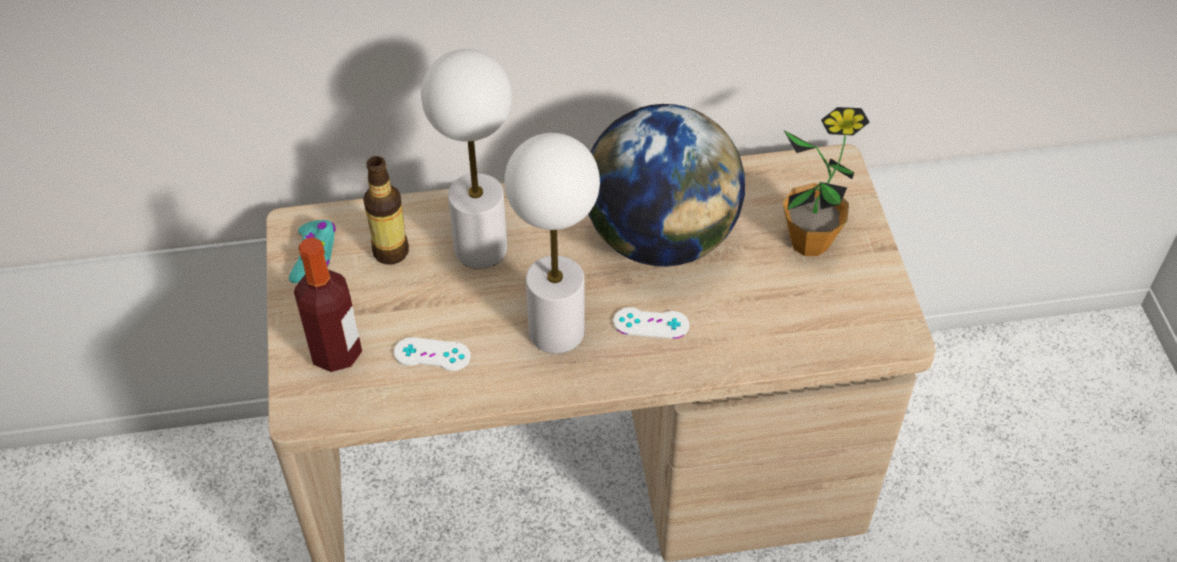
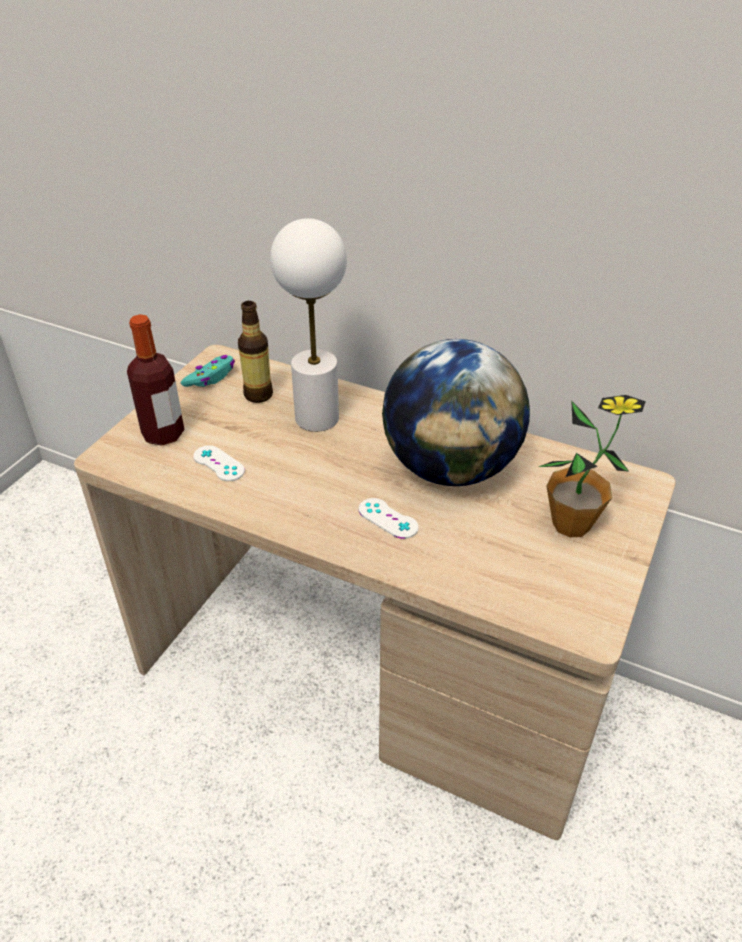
camera: 35 degrees right, 10 degrees down
(556, 330) = (315, 489): white table lamp -> none

